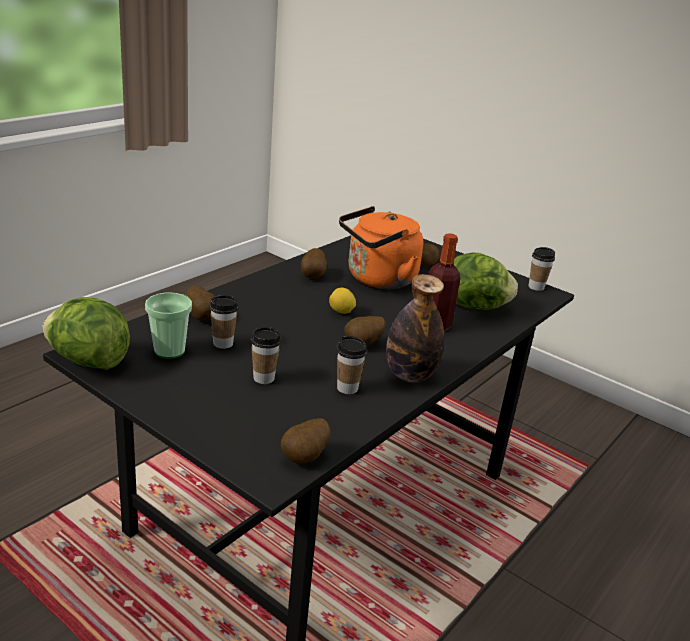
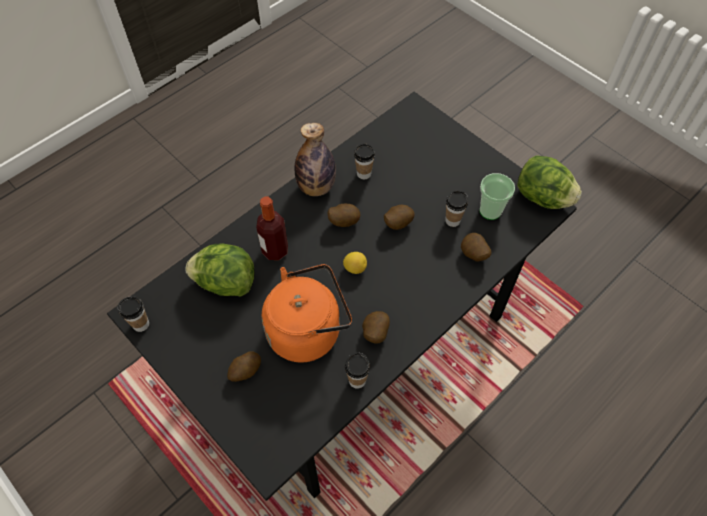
camera: 170 degrees left, 30 degrees up
(264, 378) = (420, 183): cup -> cup (357, 380)
(305, 458) = (396, 119): potato -> potato (397, 223)

